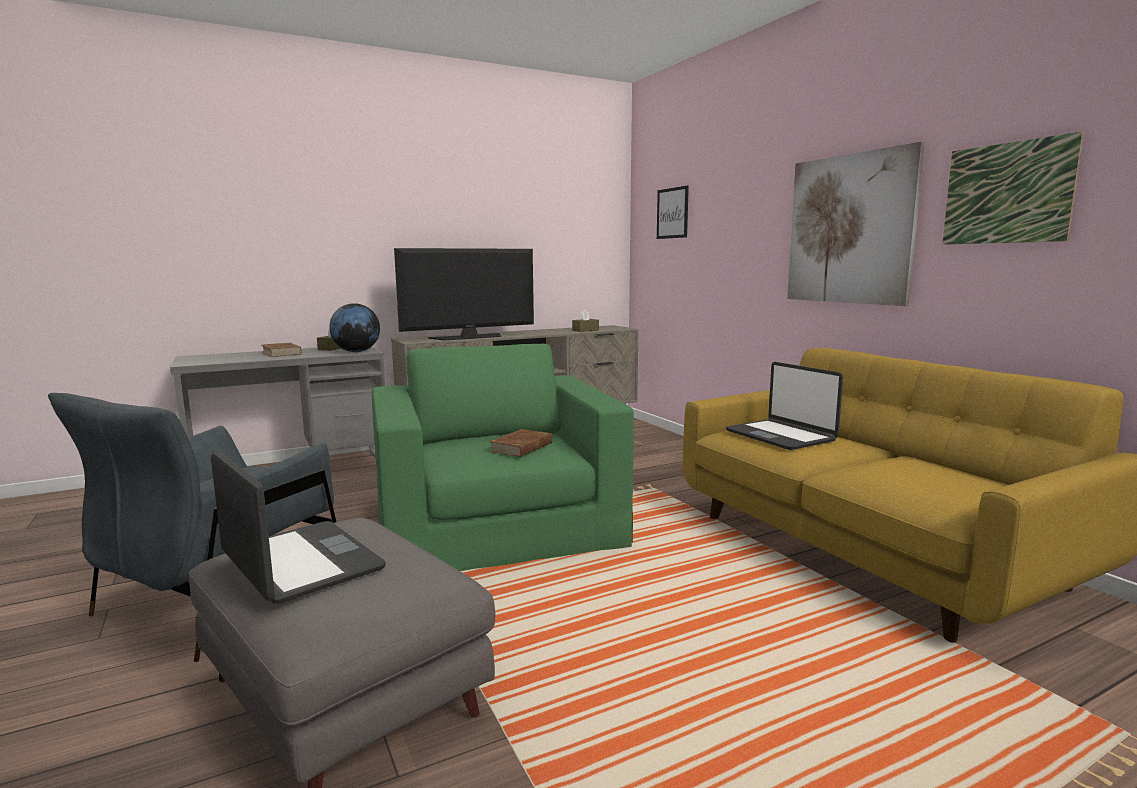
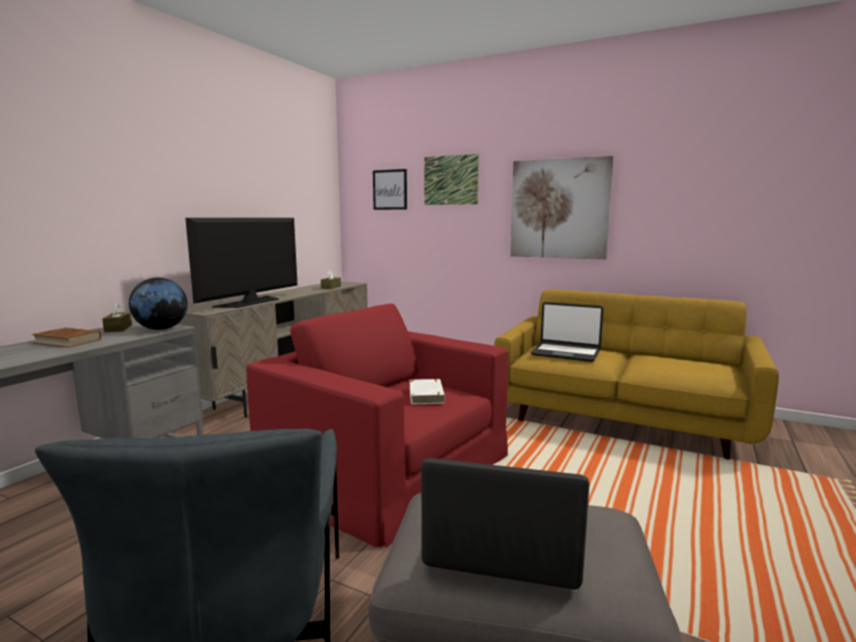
camera: 35 degrees left, 0 degrees up
(496, 523) = (386, 467): green armchair -> red armchair
(522, 447) = (426, 395): brown book -> white book
(1007, 193) = (669, 192): picture -> picture (450, 180)

